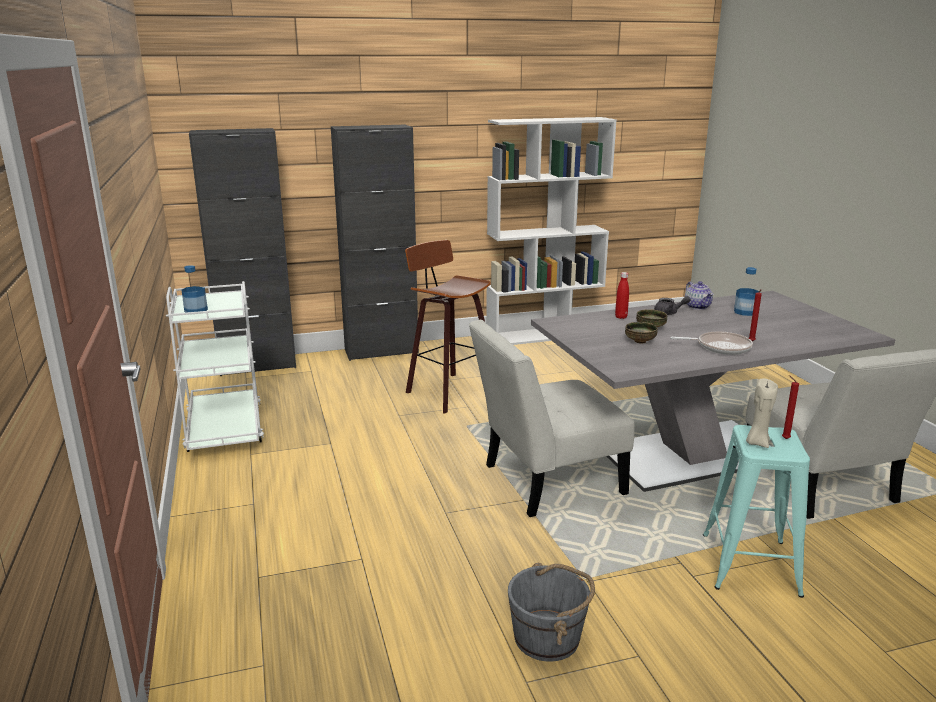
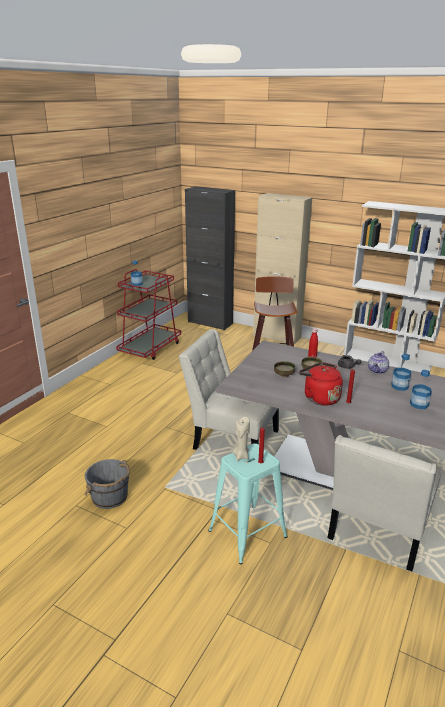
camera: 45 degrees right, 5 degrees up
(225, 429) = (150, 348): white cart -> red cart
(381, 351) = (277, 336): black cabinet -> beige cabinet
(720, 347) = (319, 398): frying pan -> red kettle
(792, 320) = (419, 404): none -> bottle

